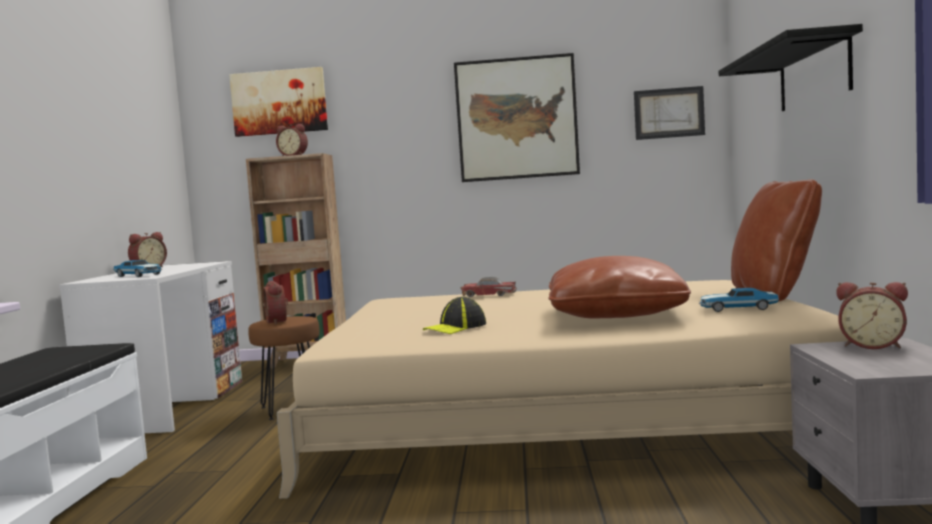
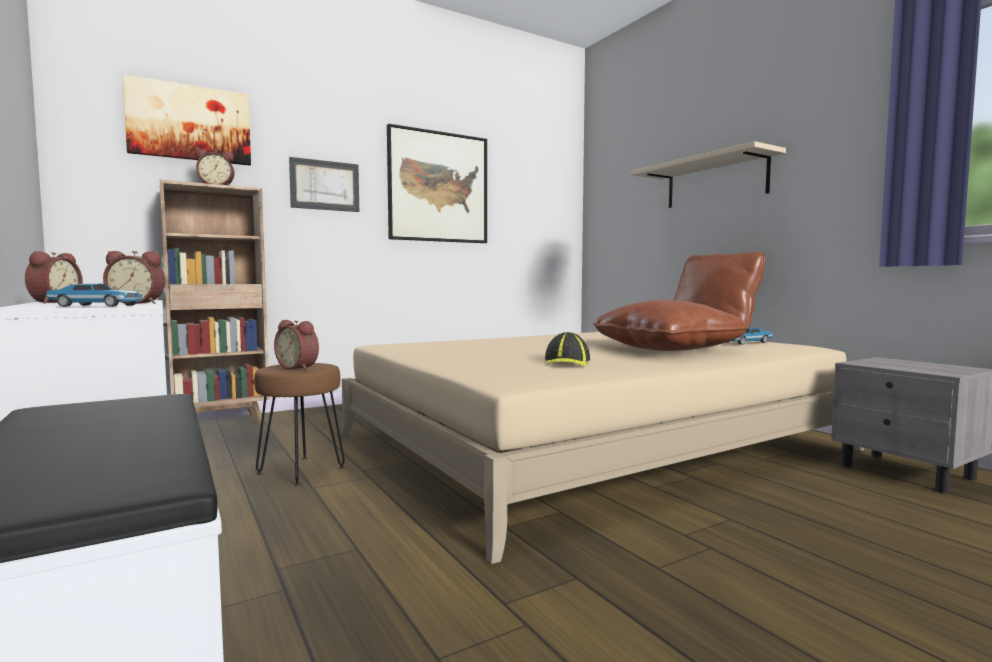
camera: 35 degrees left, 0 degrees up
(489, 295) = (485, 340): toy car -> none
(669, 113) = (547, 202): picture -> picture (325, 185)
(813, 74) = (715, 182): black shelf -> beige shelf
(872, 345) = (882, 361): alarm clock -> alarm clock (138, 303)

